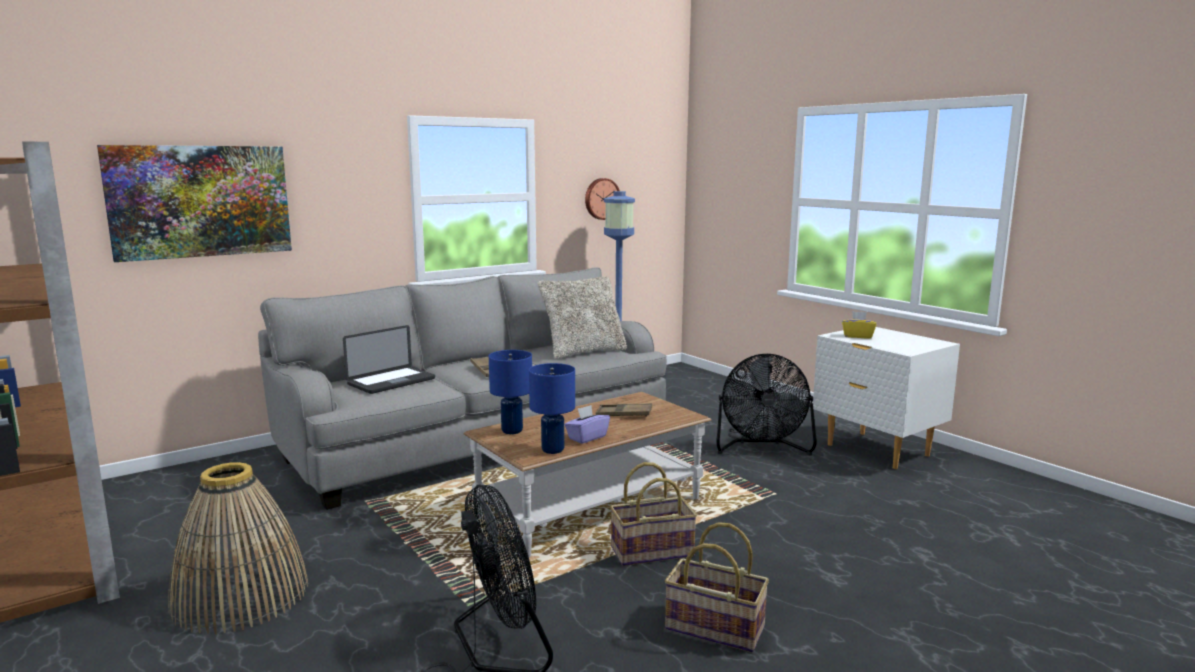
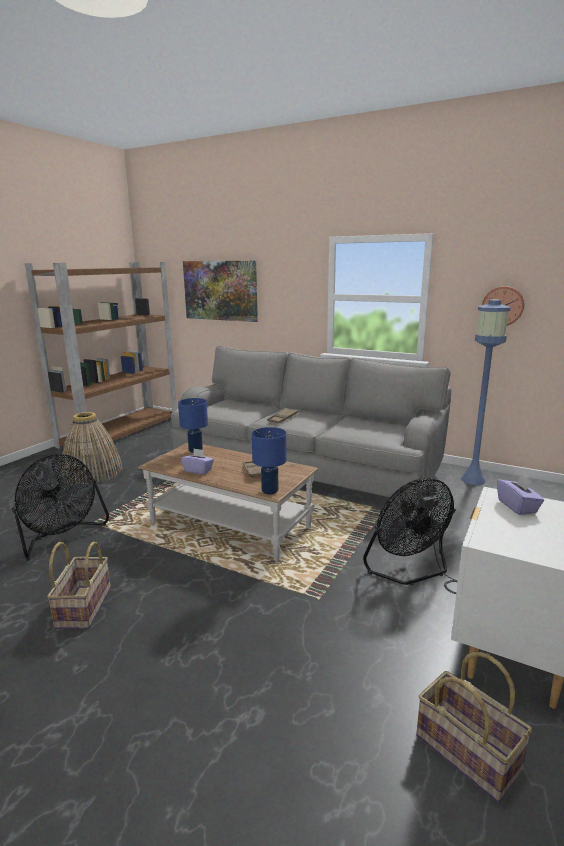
camera: 65 degrees right, 5 degrees up
(391, 381) = (239, 407): laptop -> none
(553, 451) = (168, 467): blue table lamp -> blue table lamp (269, 491)
(584, 350) = (372, 429): beige pillow -> none
(652, 550) = (181, 561): basket -> basket (468, 752)
(758, 447) = (420, 571): black fan -> black fan turned 90 degrees clockwise
(857, 336) = (517, 506): yellow tissue box -> purple tissue box

